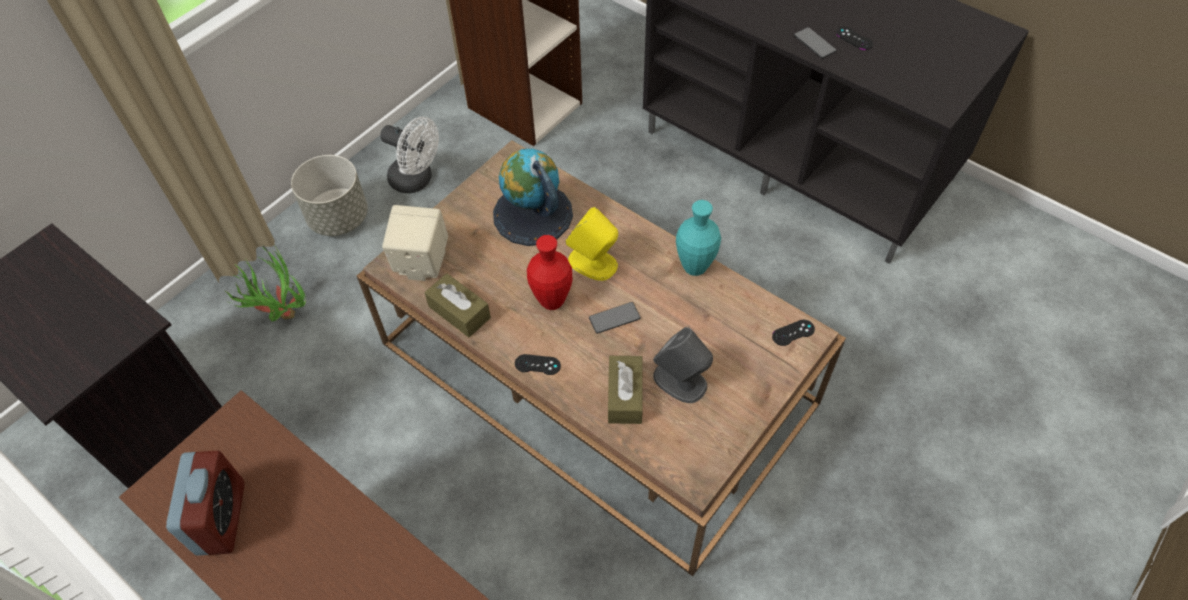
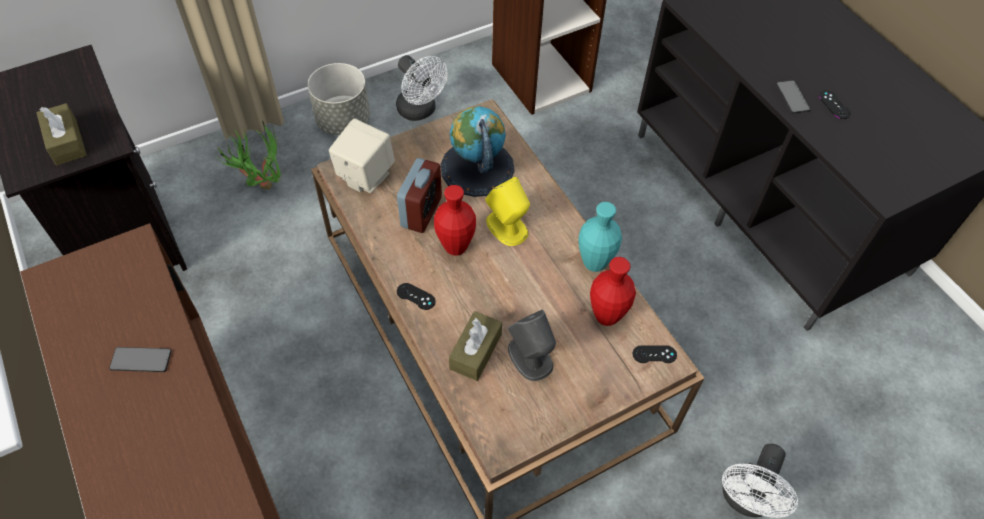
camera: 20 degrees right, 0 degrees up
(221, 518) = (82, 318): alarm clock -> alarm clock (421, 212)
(459, 312) = (374, 228): brown tissue box -> brown tissue box (66, 142)
(614, 318) = (501, 282): phone -> phone (141, 360)
(731, 314) = (606, 316): none -> red vase
(909, 441) = (745, 500): none -> white fan

